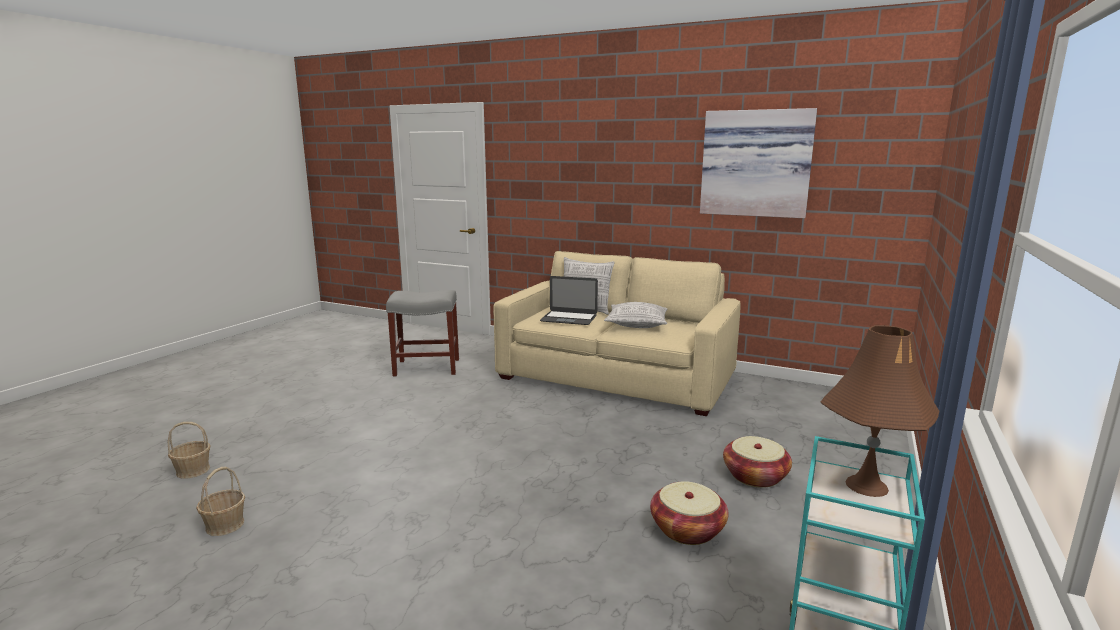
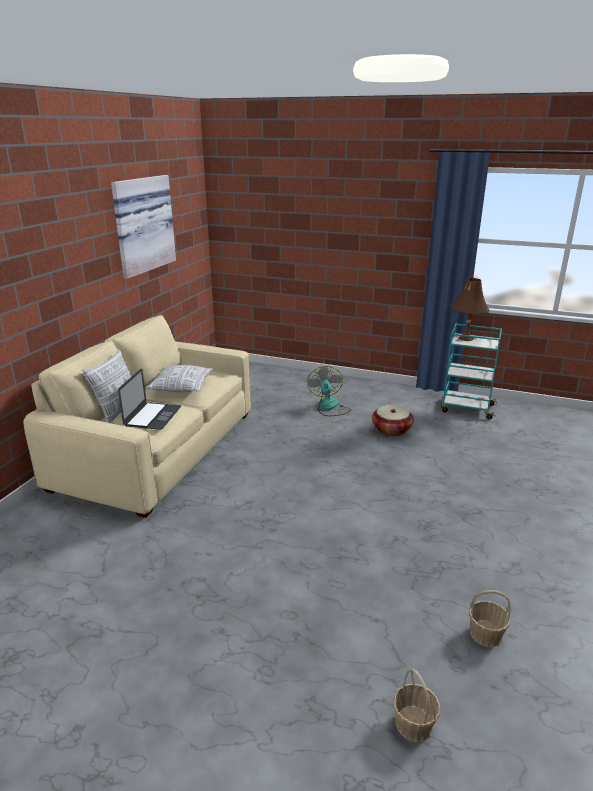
camera: 95 degrees left, 10 degrees up
(426, 367) = (85, 589): grey stool -> none
(755, 476) = (329, 407): basket -> fan

